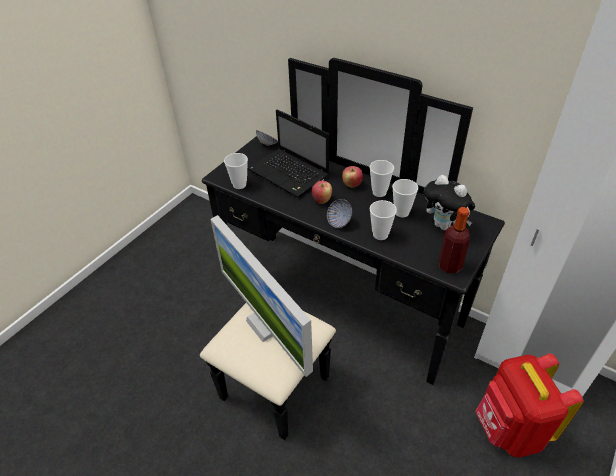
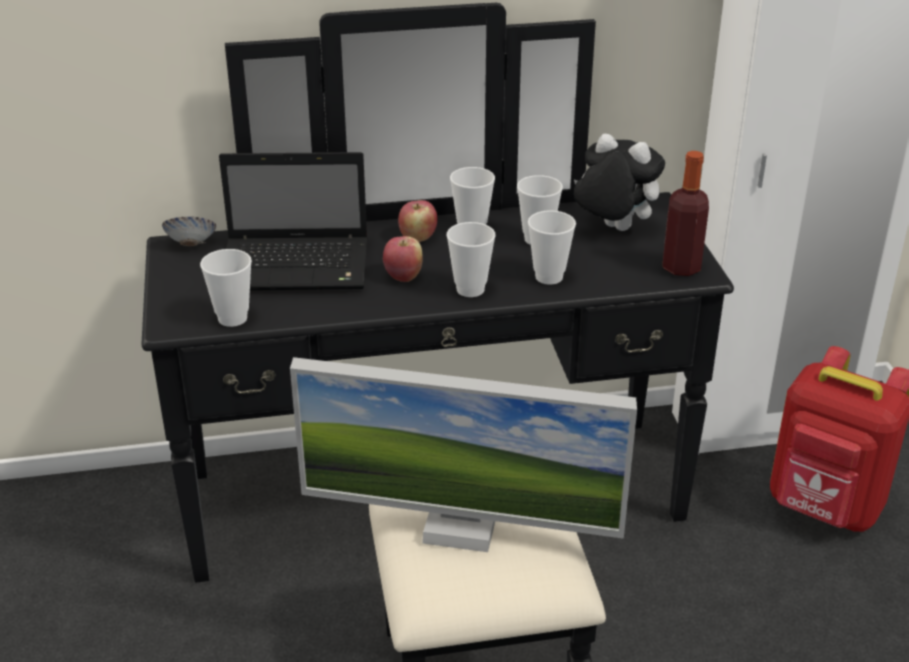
camera: 45 degrees left, 10 degrees down
(339, 222) = (470, 289): bowl -> cup
(444, 226) = (612, 229): plush toy -> plush toy turned 150 degrees counterclockwise

